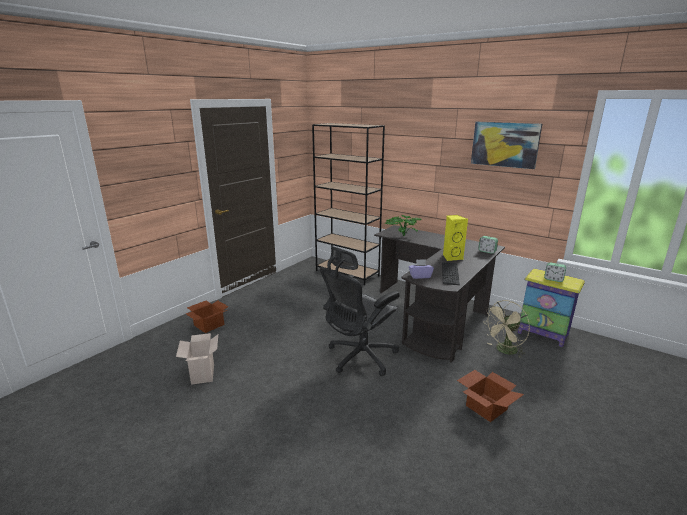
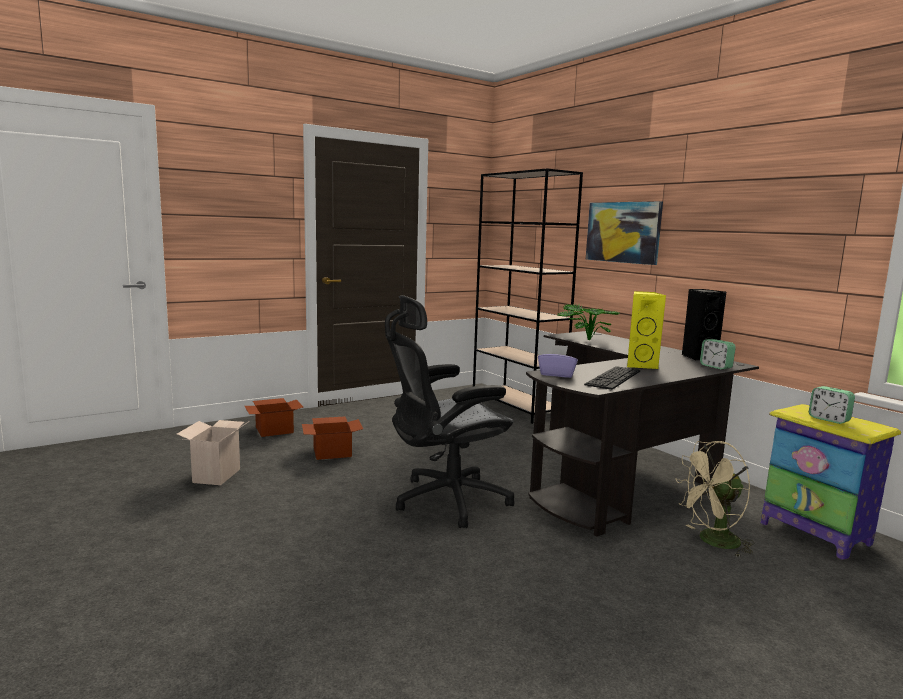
camera: 20 degrees right, 10 degrees down
(471, 243) = (698, 357): none -> black speaker
(486, 406) = (610, 606): cardboard box -> cardboard box (333, 451)
(505, 144) = (760, 184): picture -> picture (623, 232)

